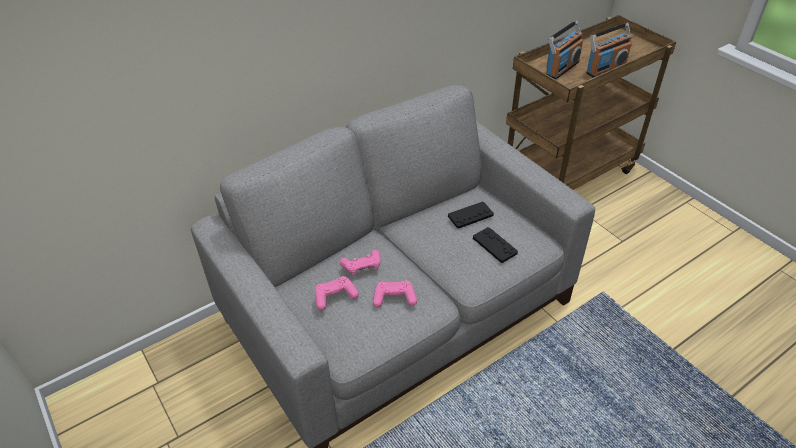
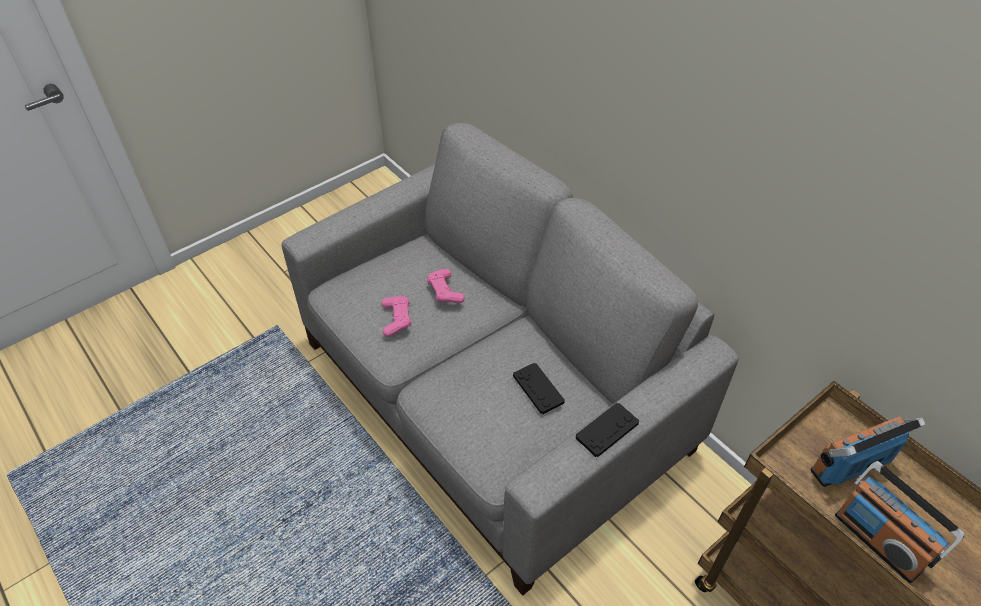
camera: 85 degrees right, 5 degrees up
(335, 296) = (400, 273): pink game controller -> none
(494, 245) = (482, 412): black game controller -> black game controller (607, 430)
(562, 68) = (851, 466): radio -> radio turned 120 degrees clockwise

